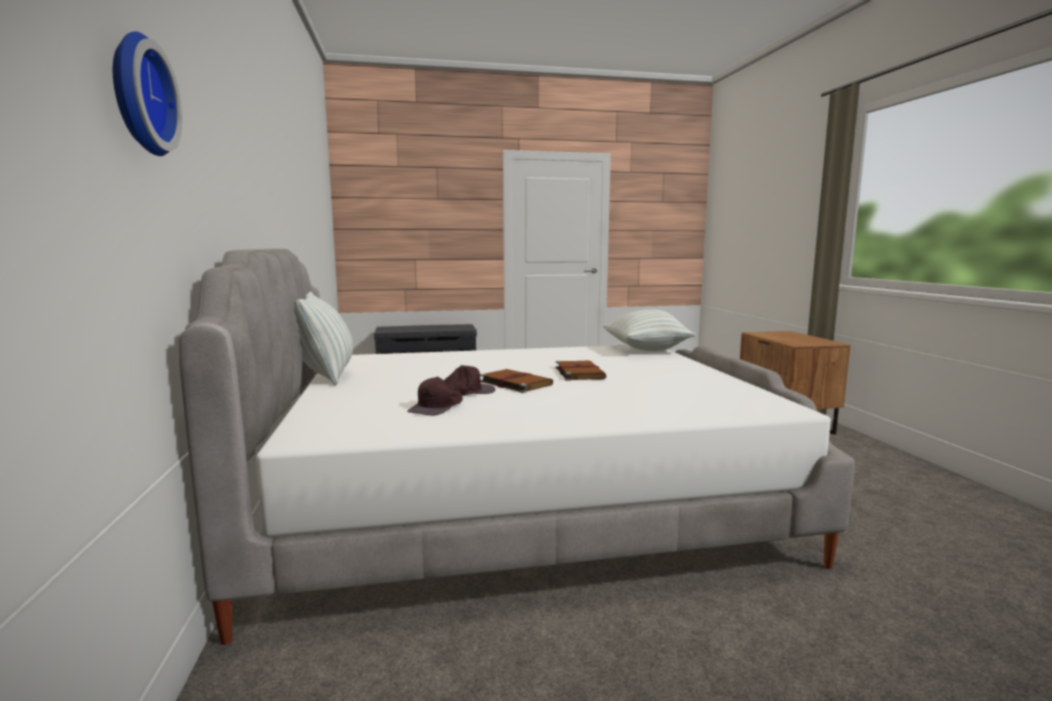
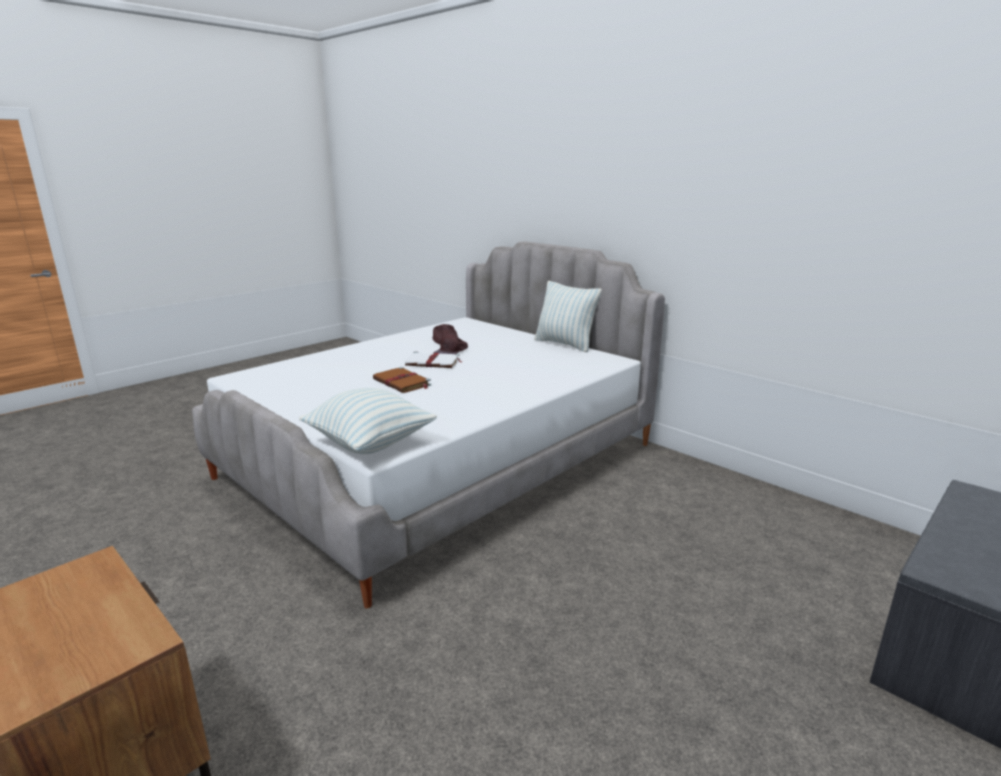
camera: 145 degrees right, 10 degrees up
(137, 95) = (479, 180): wall clock -> none
(514, 383) = (434, 363): brown book -> white book

